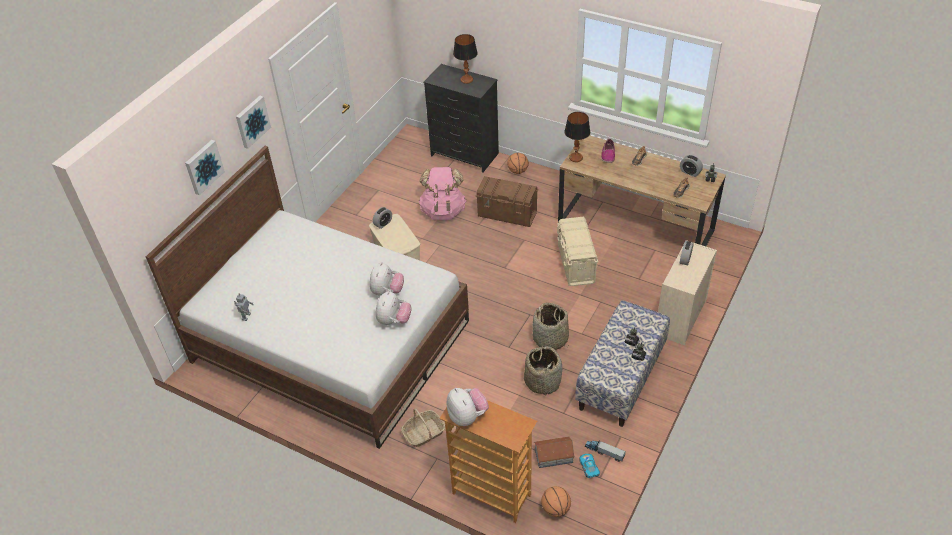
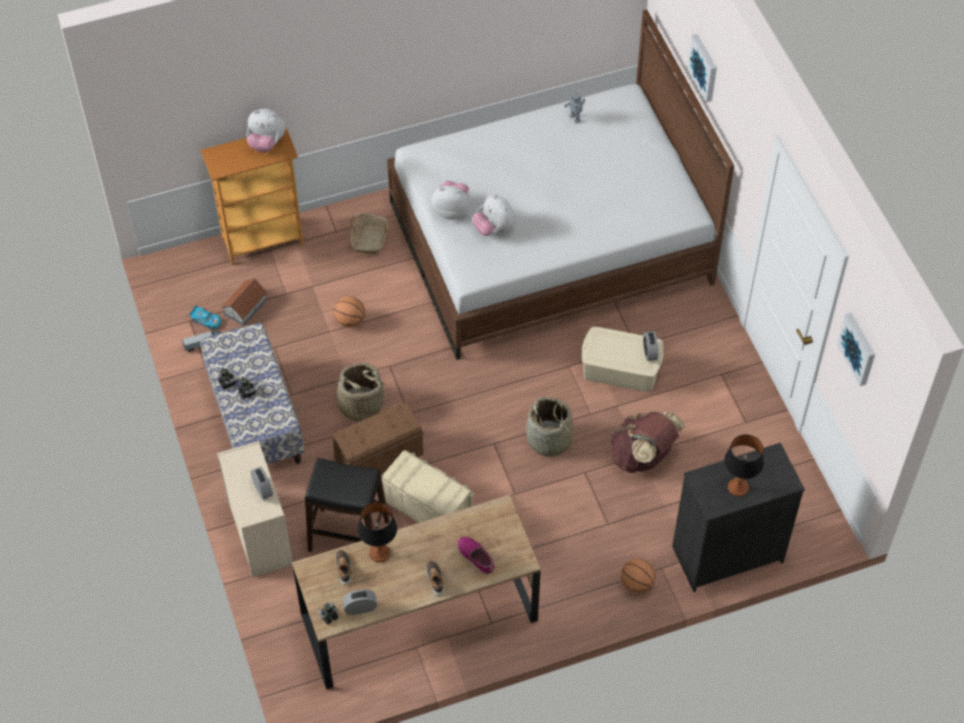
camera: 130 degrees right, 10 degrees up
(252, 121) = (743, 134): picture -> picture (858, 348)
(394, 320) = (452, 210): plush toy -> plush toy turned 135 degrees clockwise
(443, 211) = (643, 456): pink backpack -> brown backpack
(507, 215) = (571, 511): brown storage box -> brown storage box (378, 458)
(542, 381) = (323, 359): basket -> basket (549, 440)
(555, 509) = (202, 270): basketball -> basketball (350, 321)
(576, 158) = (506, 522): table lamp -> table lamp (379, 553)
(631, 282) = (349, 536): none -> black stool

